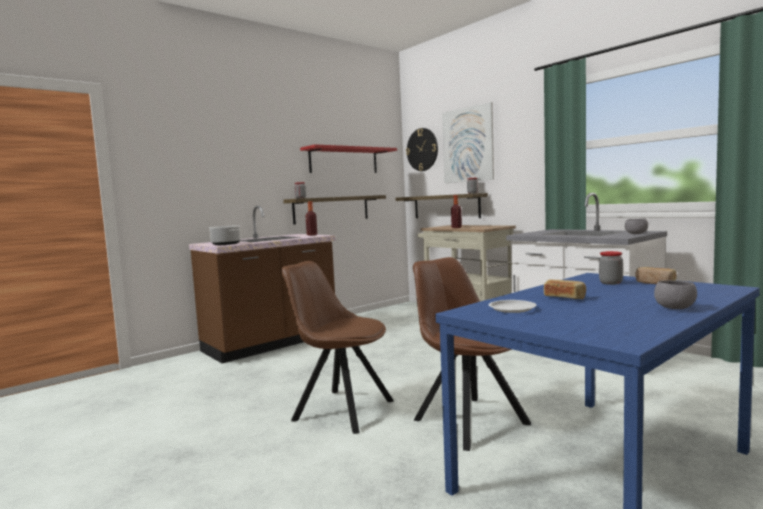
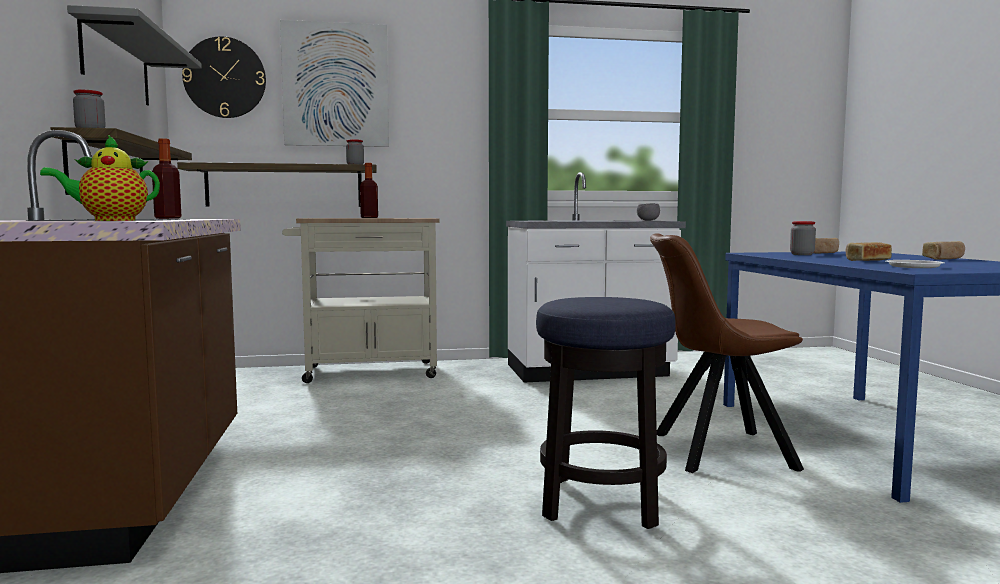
camera: 60 degrees left, 0 degrees up
(226, 244) = (109, 220): cooking pot -> teapot
(341, 410) = (601, 503): brown chair -> stool
(344, 161) = (116, 64): red shelf -> grey shelf
(675, 308) = (944, 258): grey bowl -> bread

